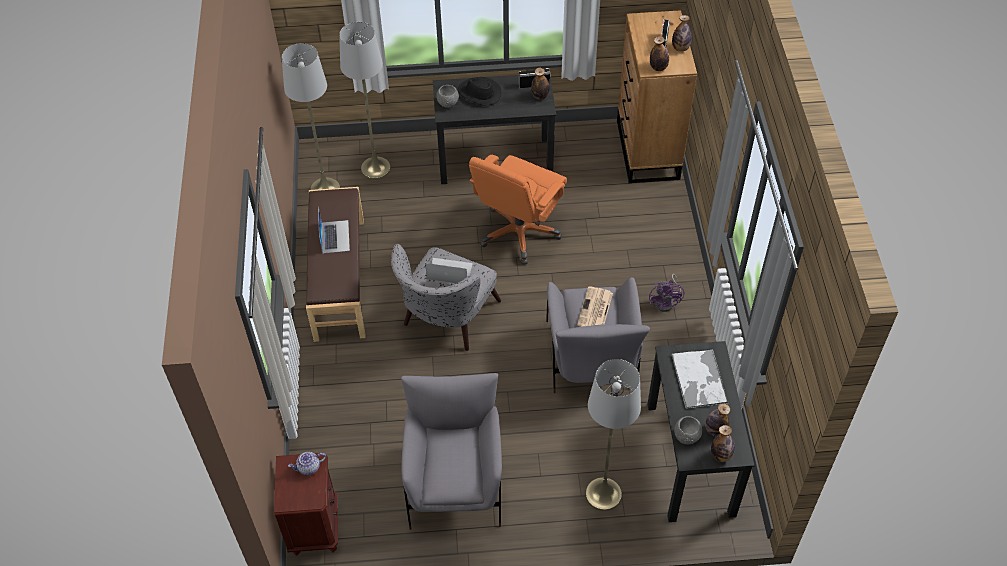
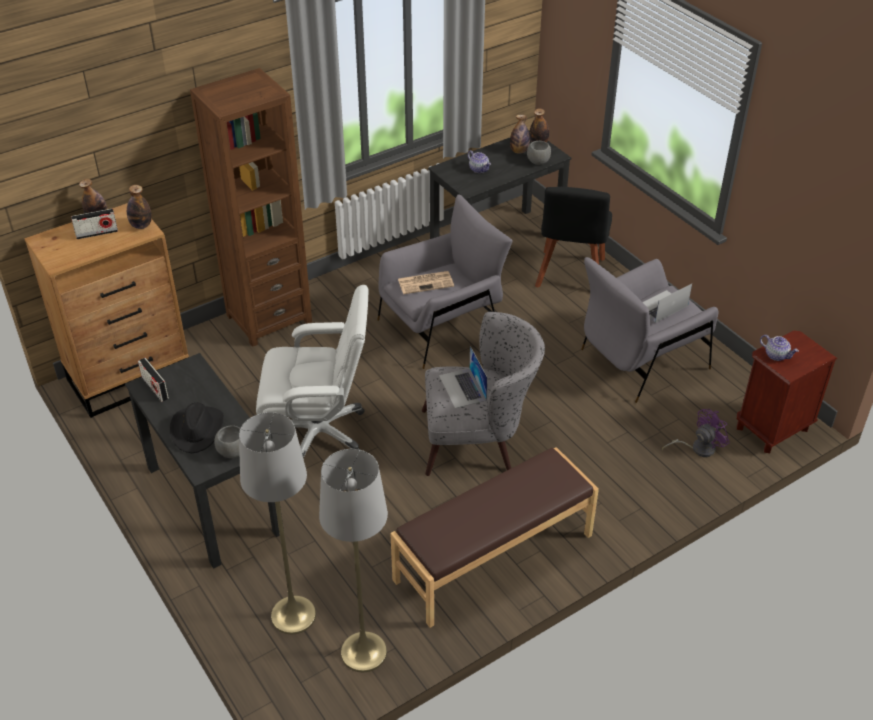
camera: 120 degrees left, 10 degrees down
(335, 236) = (487, 507): laptop -> laptop (660, 306)
(519, 233) = (319, 433): orange office chair -> white office chair
(540, 96) = (173, 376): bottle -> none
(603, 494) = (570, 275): grey floor lamp -> black chair
(666, 302) = (341, 301): purple fan -> purple fan (698, 448)
(671, 247) = (269, 318): none -> brown bookcase
(699, 379) = (479, 169): tray -> teapot

